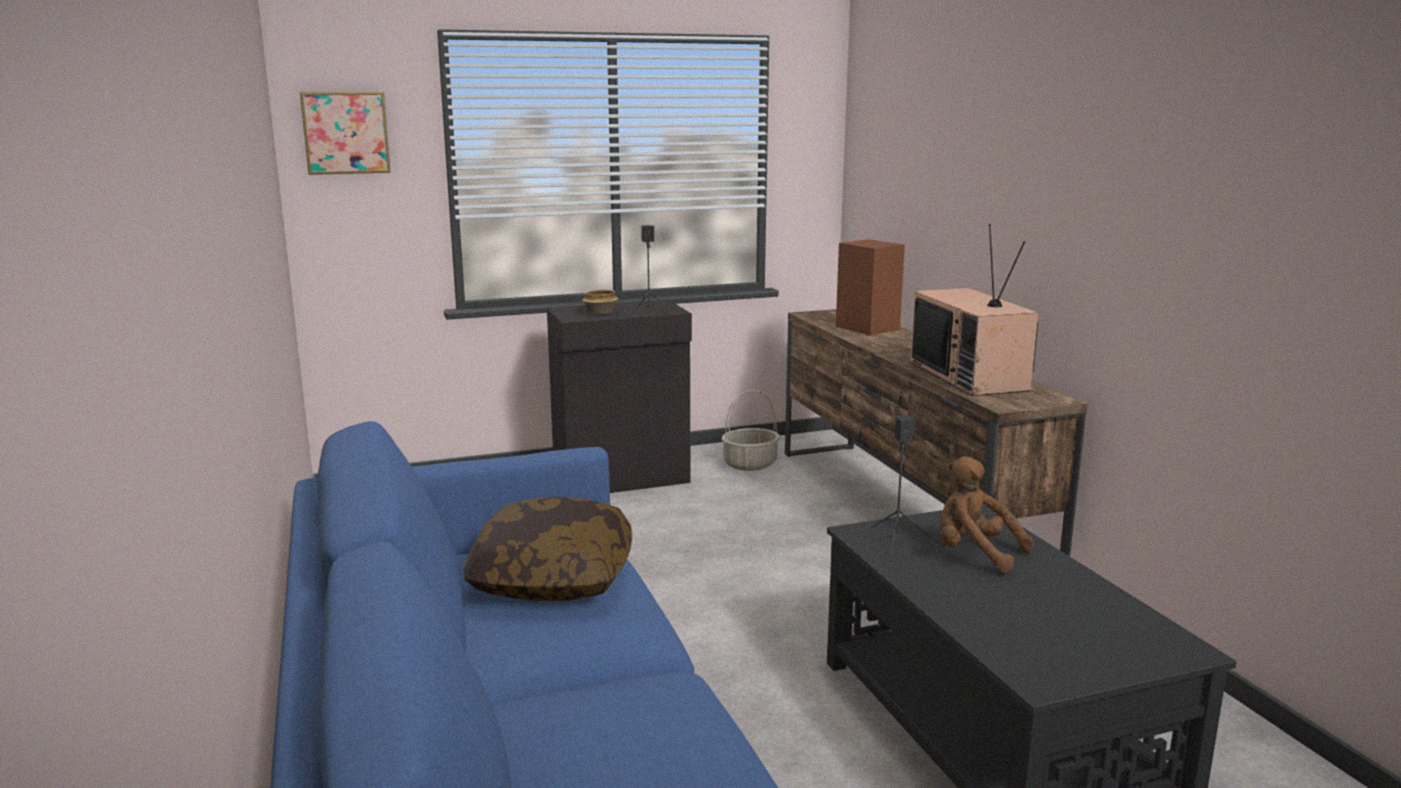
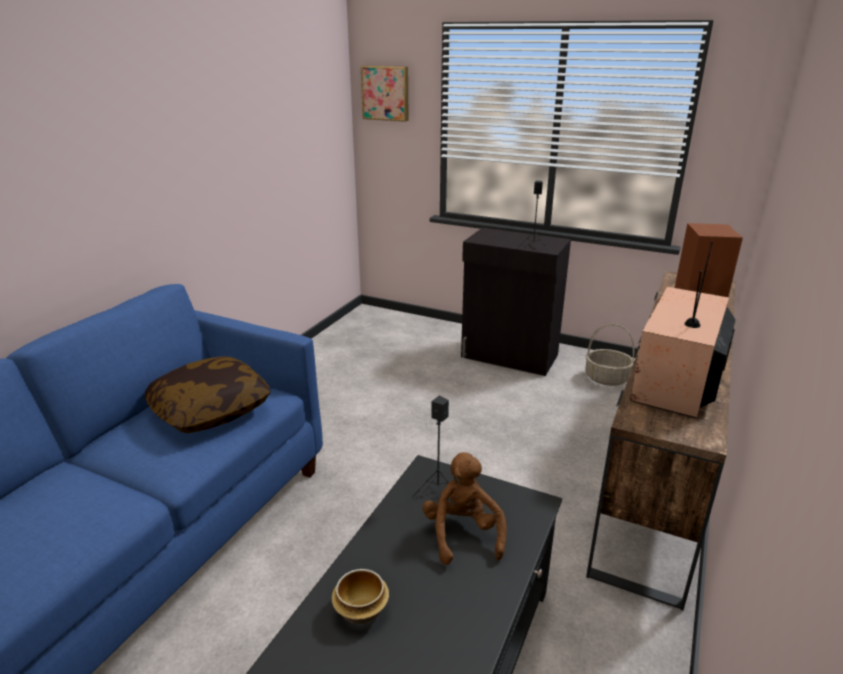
camera: 45 degrees right, 10 degrees up
(600, 313) = (501, 239): bowl -> bowl (360, 611)

